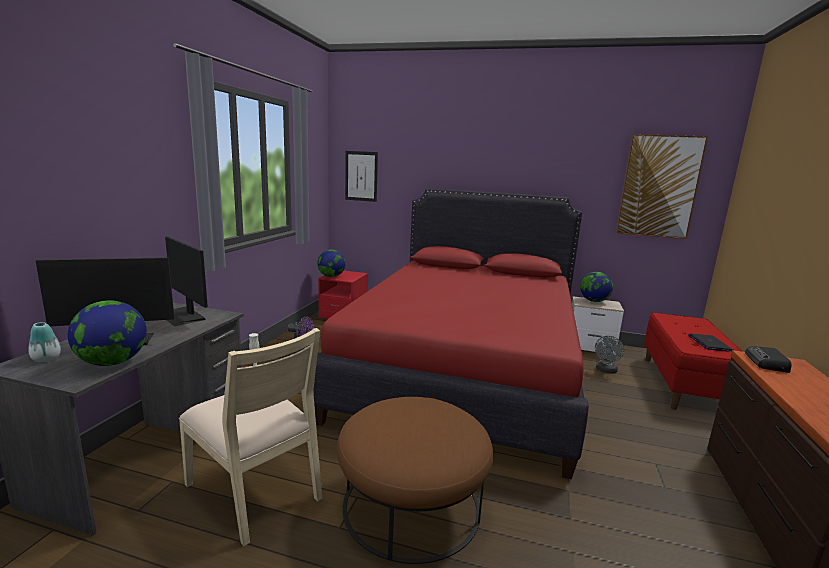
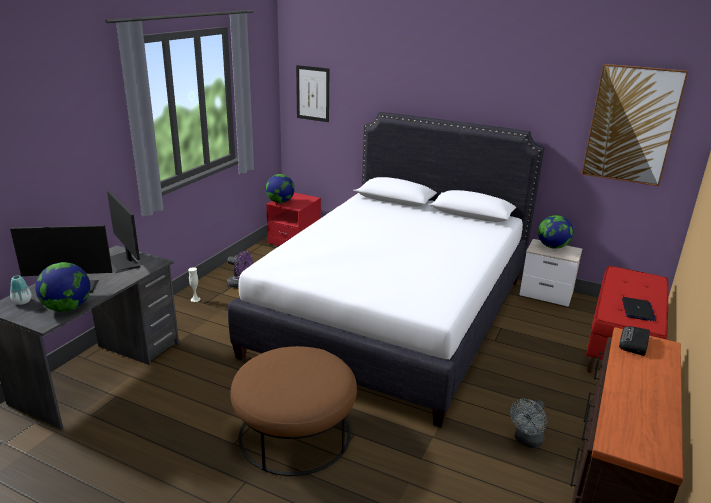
camera: 10 degrees right, 10 degrees up
(256, 490) = (177, 409): beige chair -> none
(464, 371) = (393, 315): red bed -> white bed
(606, 371) = (544, 325): grey fan -> grey fan (526, 441)

